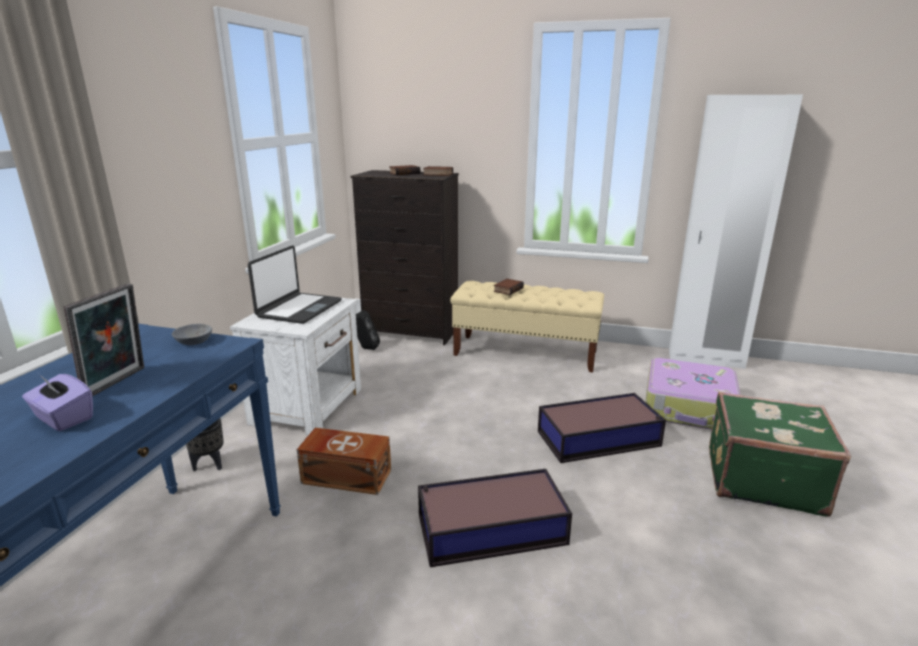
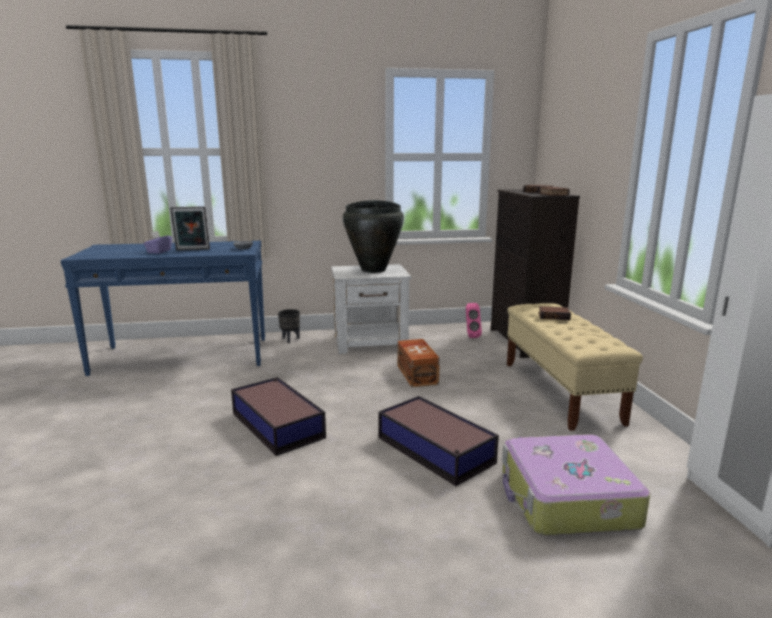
camera: 65 degrees right, 5 degrees down
(299, 309) = (373, 270): laptop -> black vase
(346, 475) = (304, 371): brown storage box -> brown storage box (417, 374)
(365, 348) = (470, 336): black speaker -> pink speaker
(762, 479) = (448, 559): green suitcase -> none

